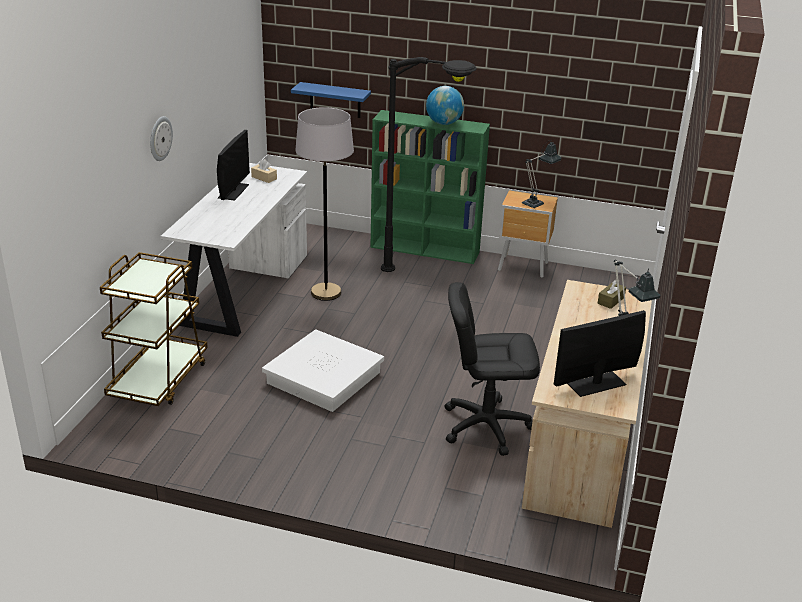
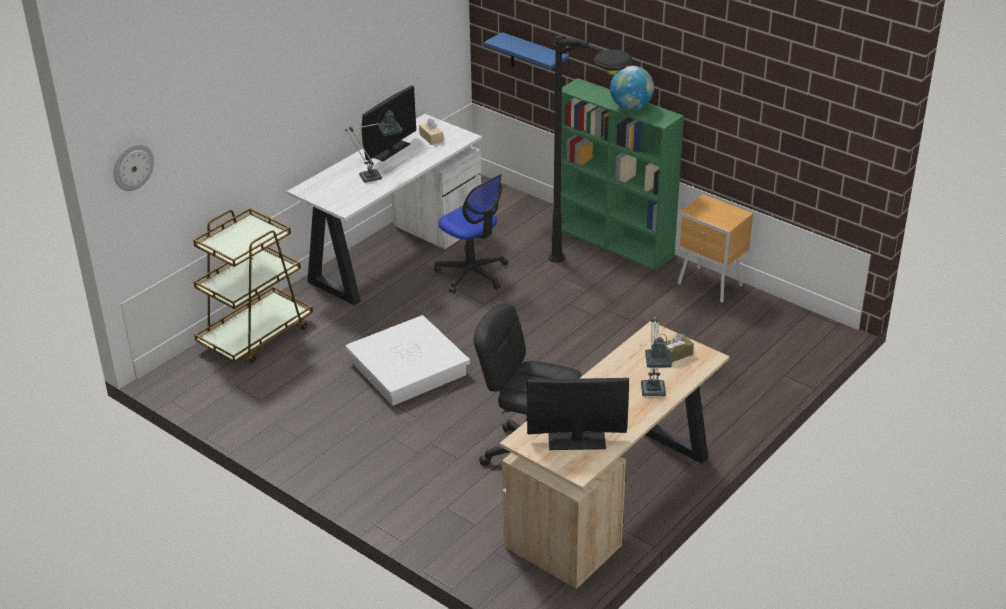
camera: 25 degrees right, 5 degrees up
(160, 138) = (292, 95): wall clock -> wall clock (132, 166)
(326, 293) = (472, 274): grey floor lamp -> office chair
(535, 203) = (720, 216): table lamp -> table lamp (376, 176)

